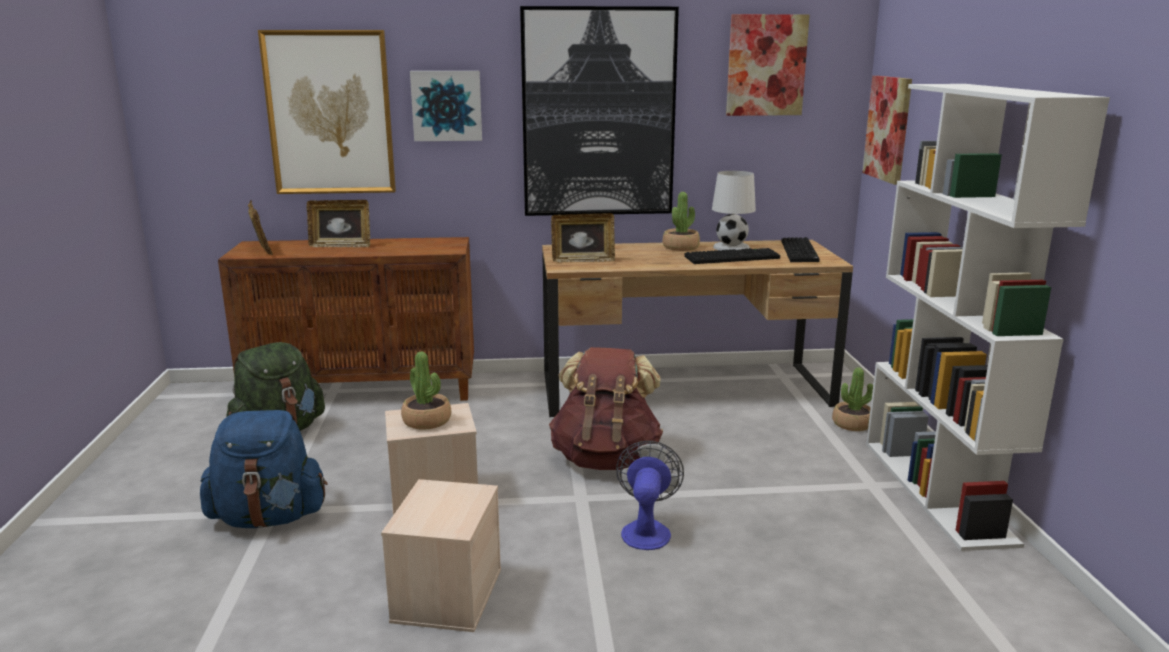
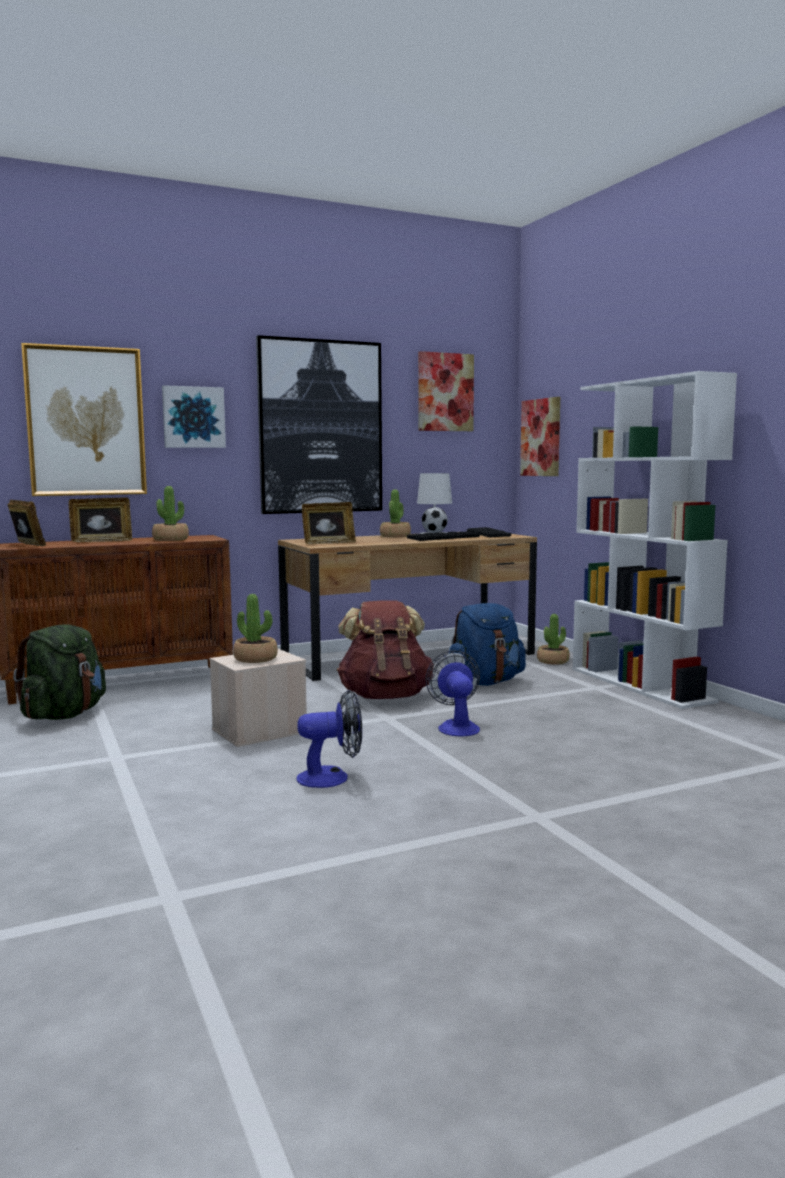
camera: 20 degrees left, 10 degrees down
(269, 518) = (117, 761): blue backpack -> blue backpack (485, 682)
(409, 248) = (170, 539): none -> potted plant
(446, 593) = (332, 777): beige storage box -> fan

